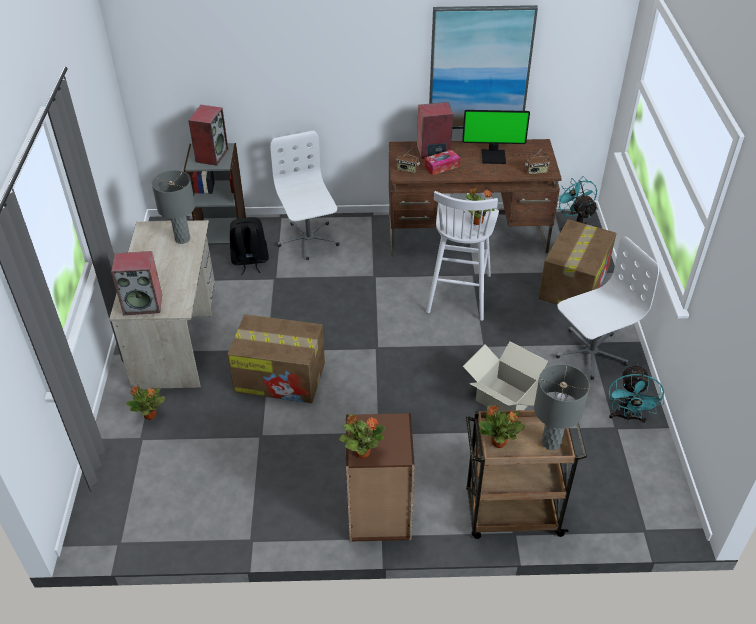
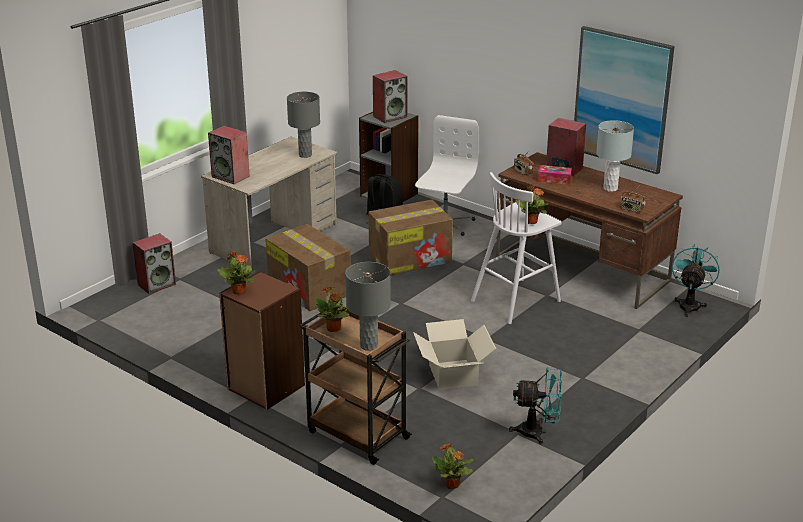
camera: 40 degrees right, 15 degrees down
(125, 459) = (157, 284): none -> speaker
(150, 415) = (201, 270): potted plant -> potted plant (452, 485)
(493, 156) = (610, 188): monitor -> grey table lamp
(573, 284) = (628, 337): cardboard box -> cardboard box (411, 258)
(590, 353) = (570, 382): white office chair -> none
(627, 417) = (538, 432): turquoise fan -> turquoise fan turned 135 degrees counterclockwise

